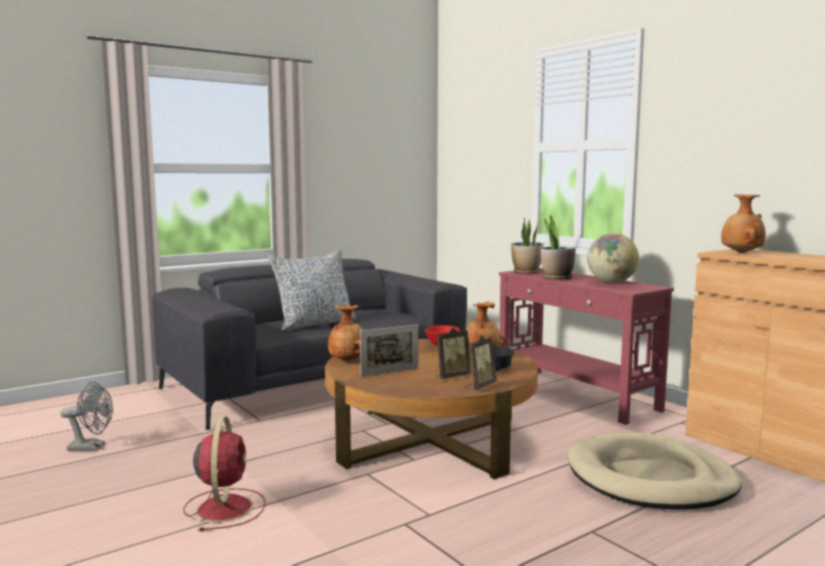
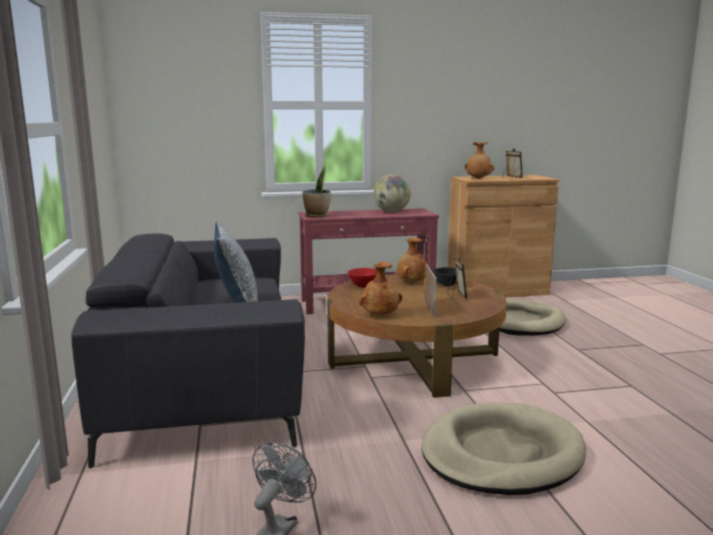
camera: 65 degrees left, 5 degrees up
(225, 507) = (501, 454): red fan -> beige dog bed
(479, 386) = (485, 294): picture frame -> picture frame (511, 178)
(557, 278) = (355, 215): potted plant -> none

